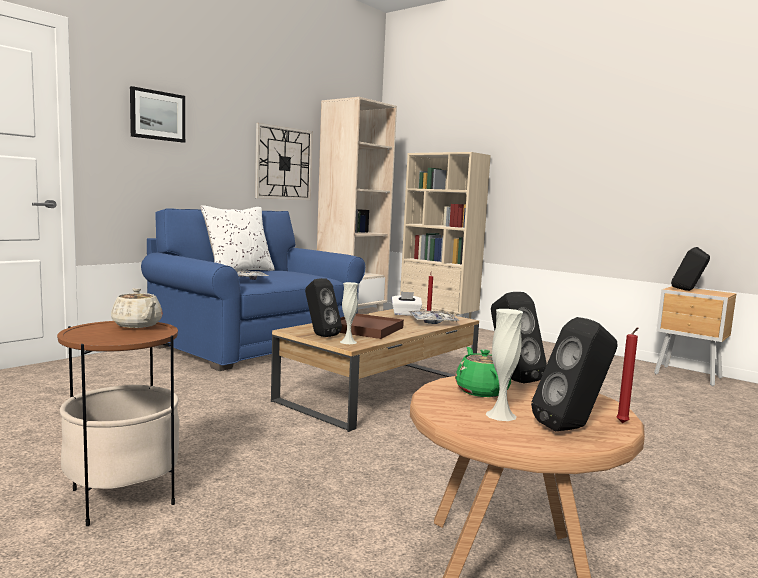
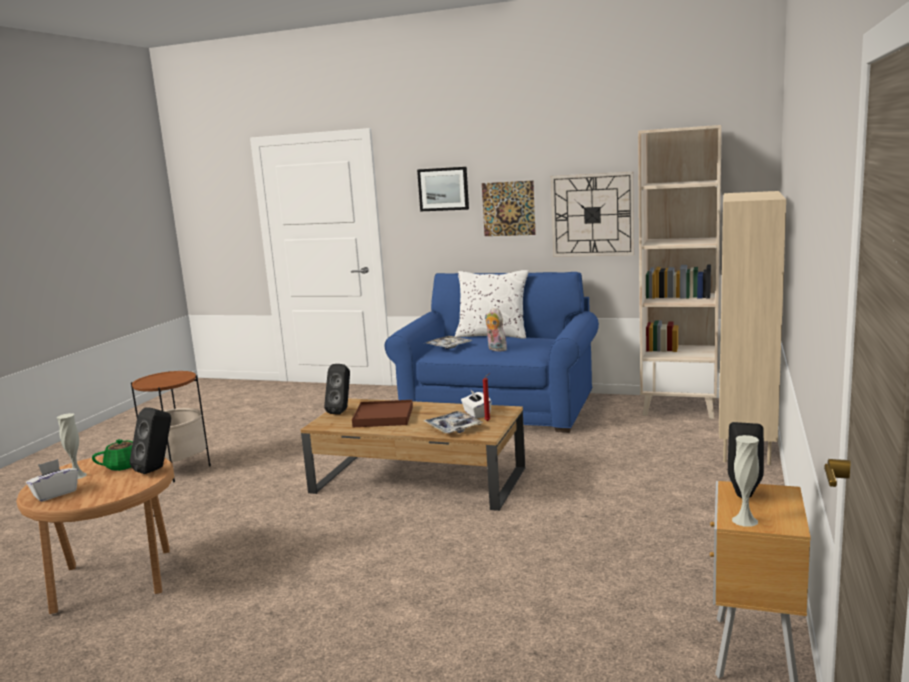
camera: 70 degrees right, 5 degrees up
(137, 325) = (178, 377): beige teapot -> none
(220, 148) = (508, 208): none -> picture
(290, 276) = (495, 349): none -> plush toy
(348, 342) = (329, 422): white vase -> white vase (745, 520)
(573, 428) = (55, 493): black speaker -> white tissue box
(623, 423) = (64, 505): red candle -> none

